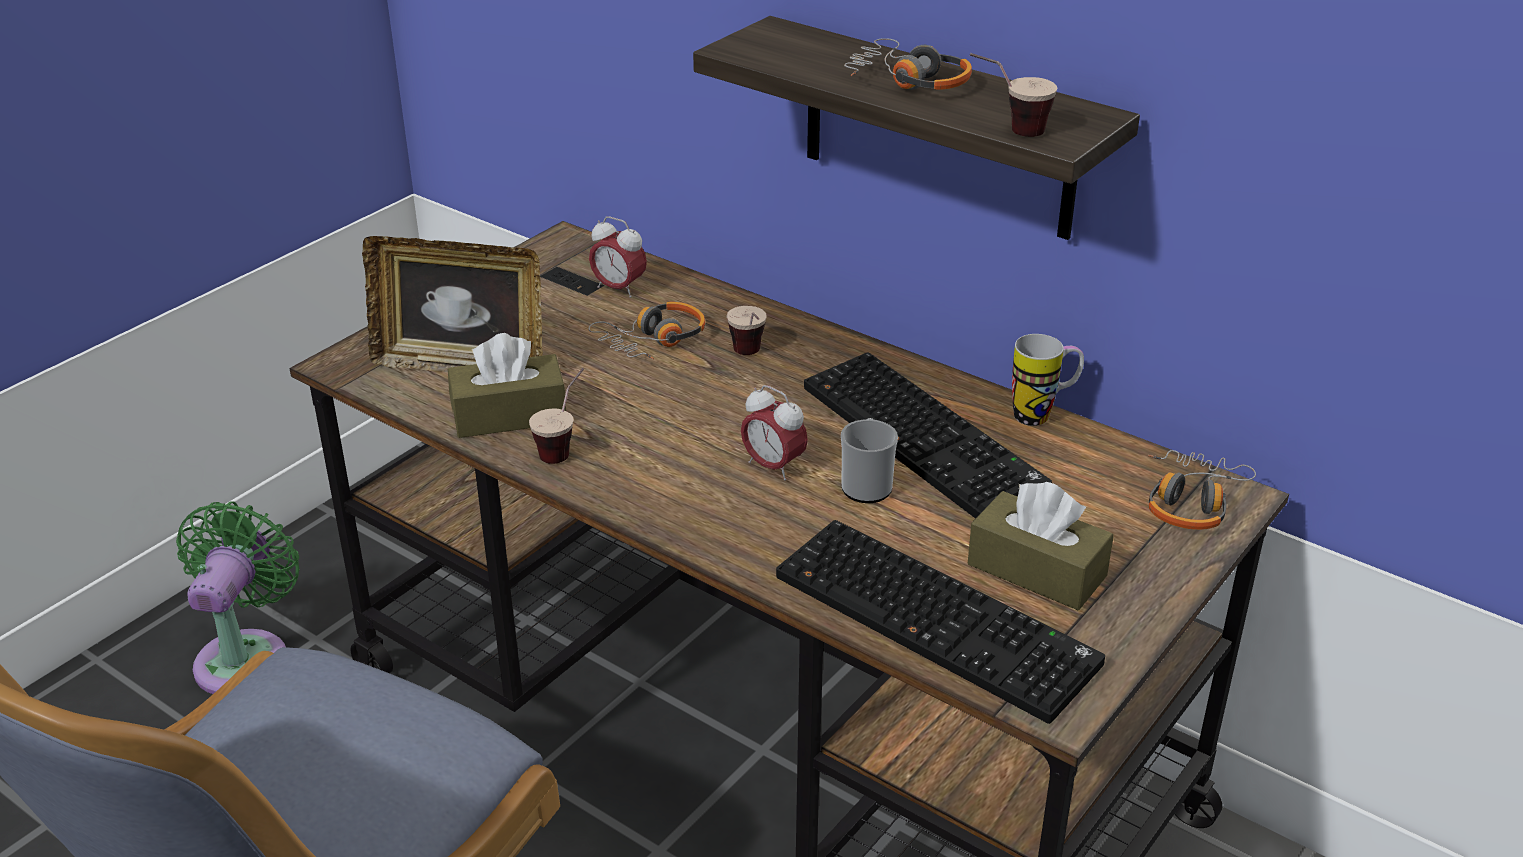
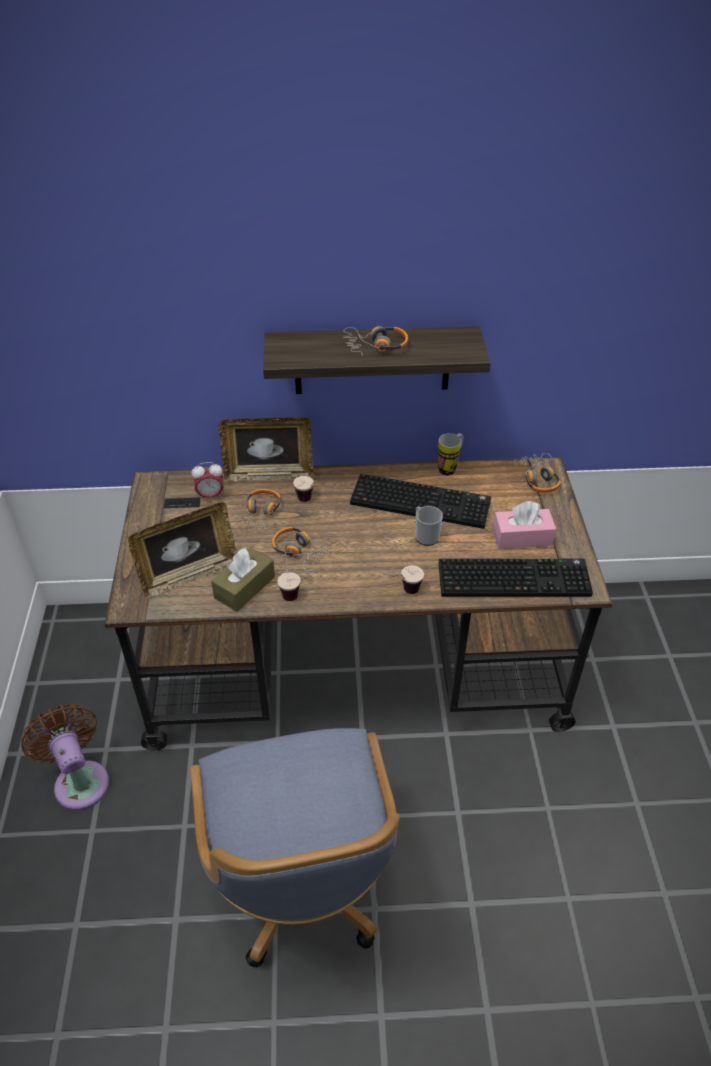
camera: 40 degrees left, 10 degrees up
(246, 656) = (80, 780): green fan -> brown fan
(647, 411) = (301, 551): none -> headphones
(736, 299) = (269, 474): none -> picture frame
(773, 467) = (382, 548): alarm clock -> none
(1008, 131) = (448, 357): cup -> cup (404, 593)
(1036, 570) = (522, 537): brown tissue box -> pink tissue box

